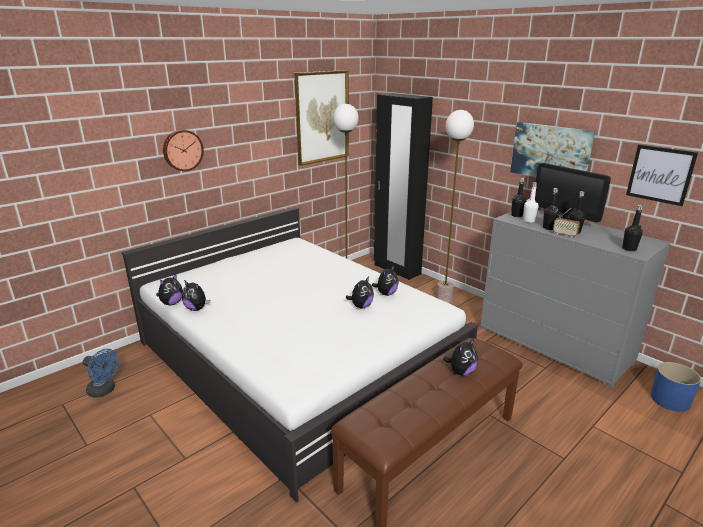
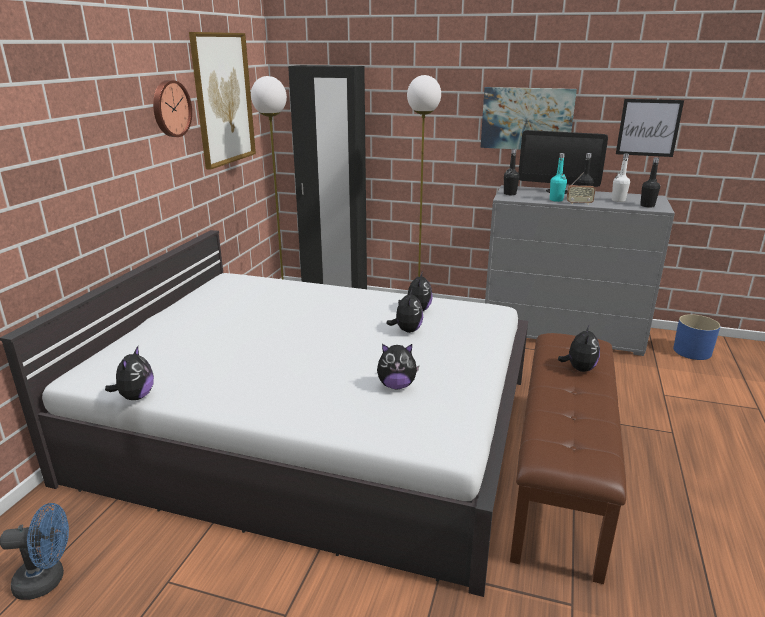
camera: 30 degrees left, 0 degrees up
(182, 150) = (65, 151): wall clock -> wall clock (170, 108)
(196, 308) = (188, 392): plush toy -> plush toy (396, 385)
(528, 221) = (528, 197): white bottle -> white bottle (618, 200)
(548, 228) = (556, 200): black bottle -> turquoise bottle

